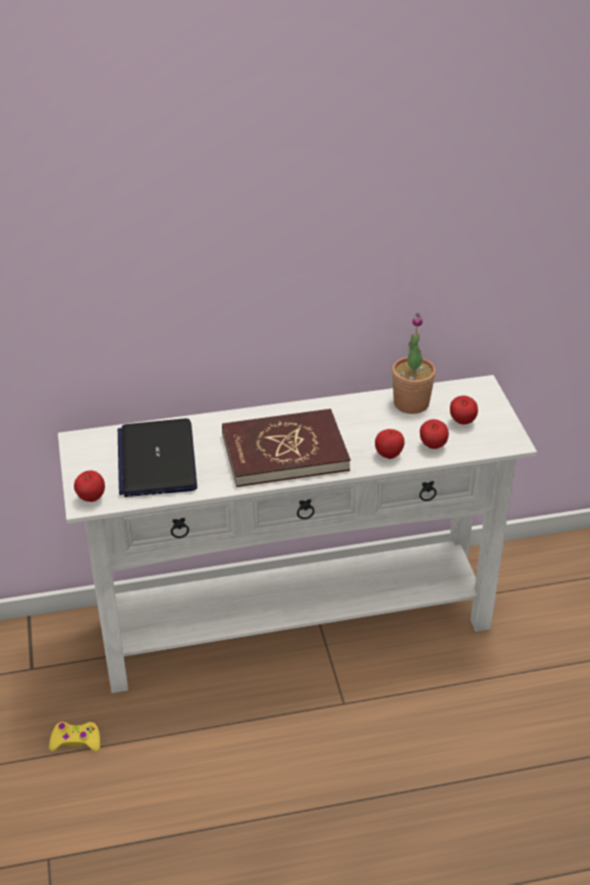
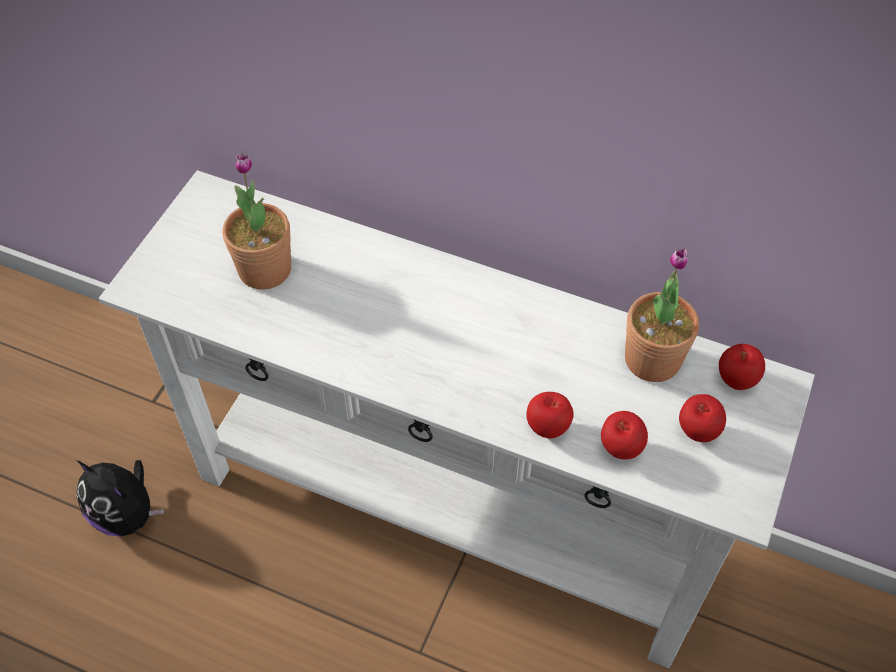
camera: 35 degrees right, 15 degrees up
(76, 741) = (127, 514): yellow game controller -> plush toy
(91, 498) = (147, 284): apple -> apple (735, 380)
(157, 459) = (265, 269): laptop -> potted plant
(284, 452) = (421, 344): red book -> none

